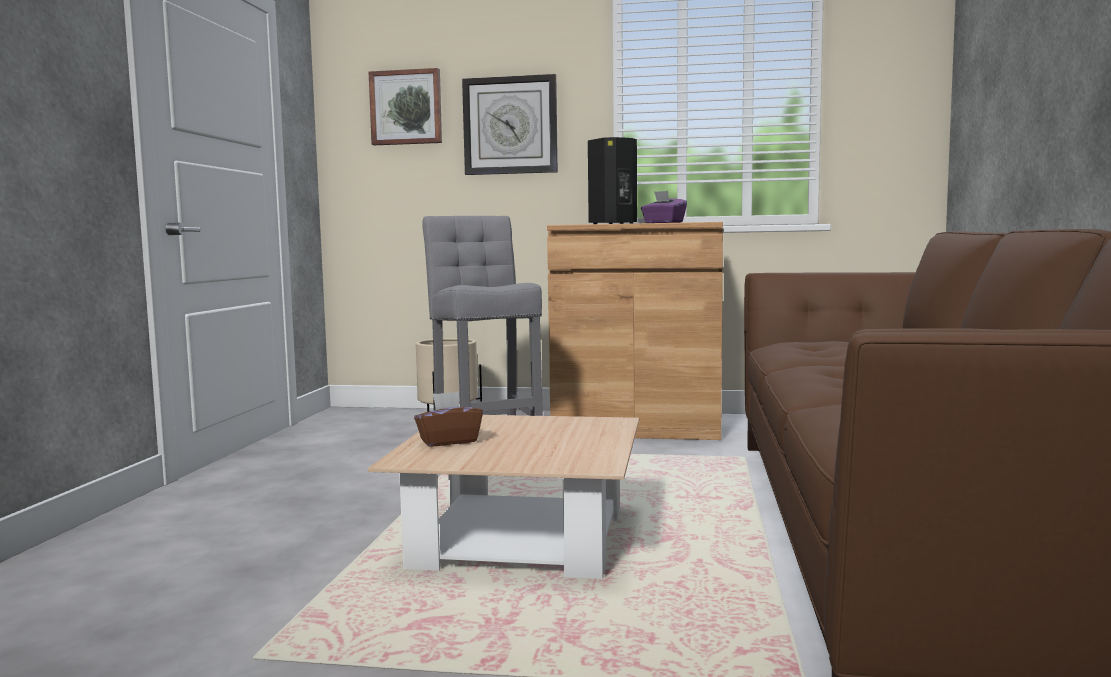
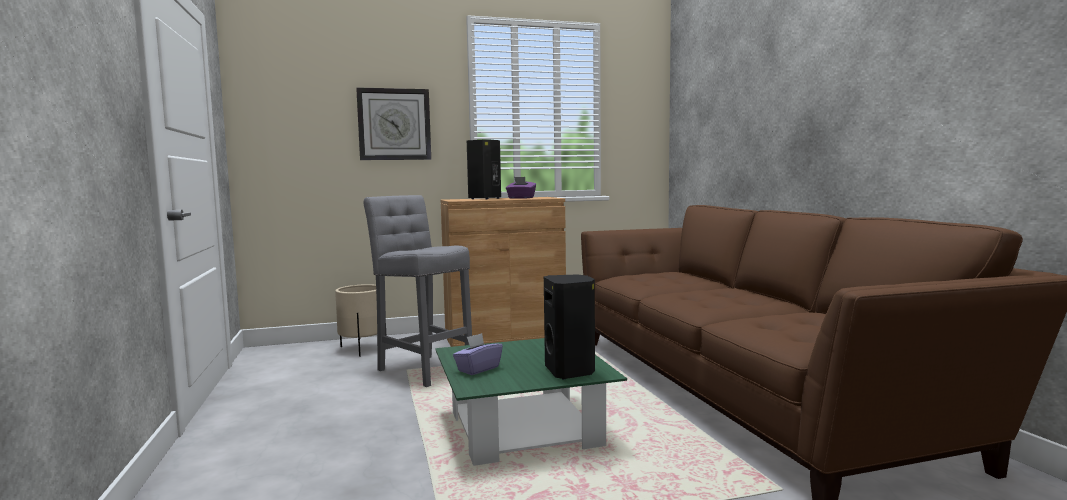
camera: 25 degrees left, 0 degrees up
(406, 107) = (308, 106): picture -> none
(448, 441) = (478, 369): brown tissue box -> purple tissue box
(521, 539) = (523, 429): beige coffee table -> green coffee table
(559, 458) = (570, 371): none -> black speaker

